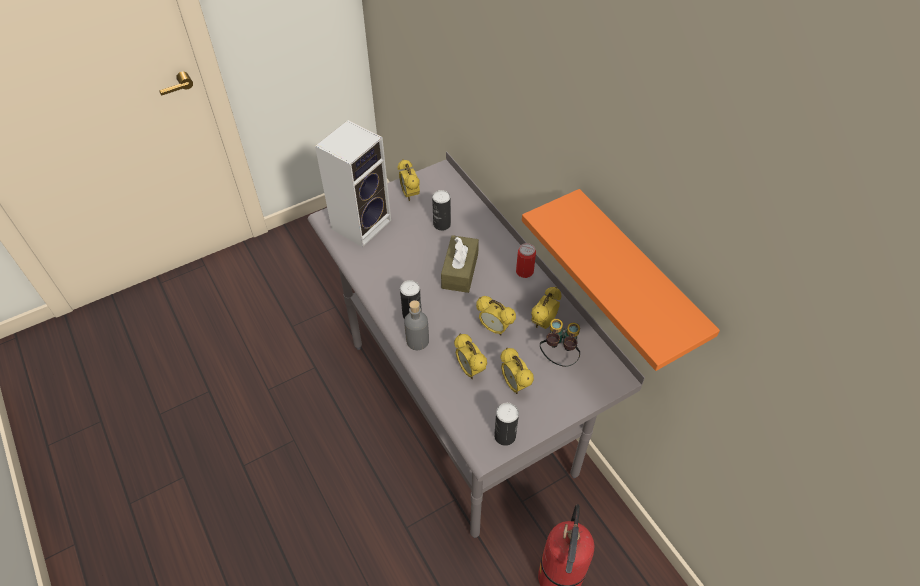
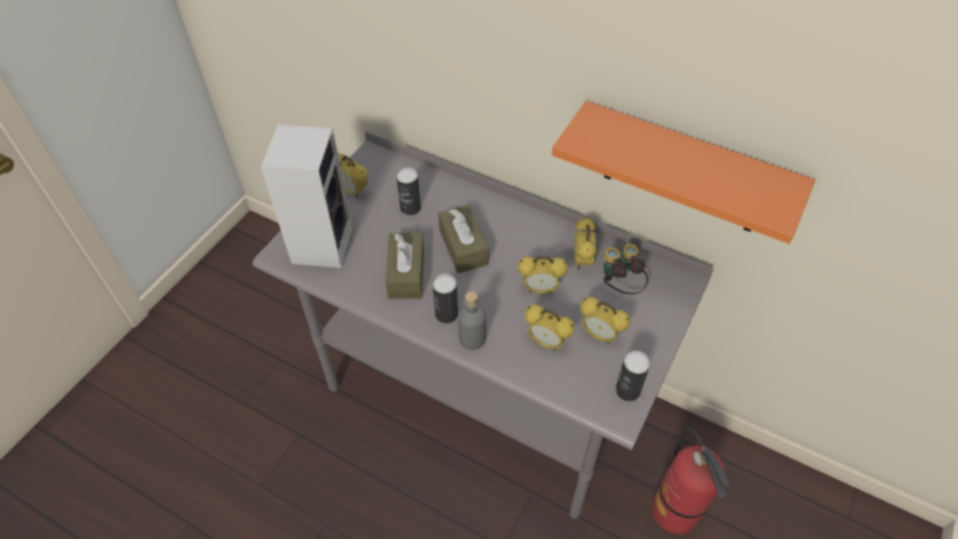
camera: 30 degrees left, 0 degrees up
(404, 272) = (406, 273): none -> brown tissue box
(524, 271) = (527, 219): can -> none

